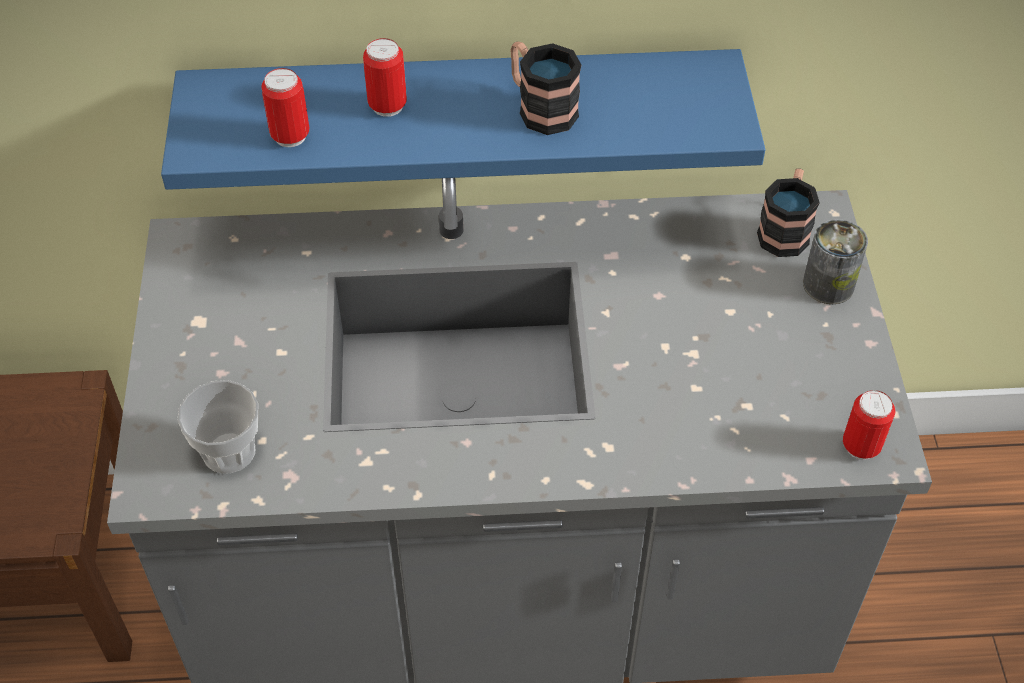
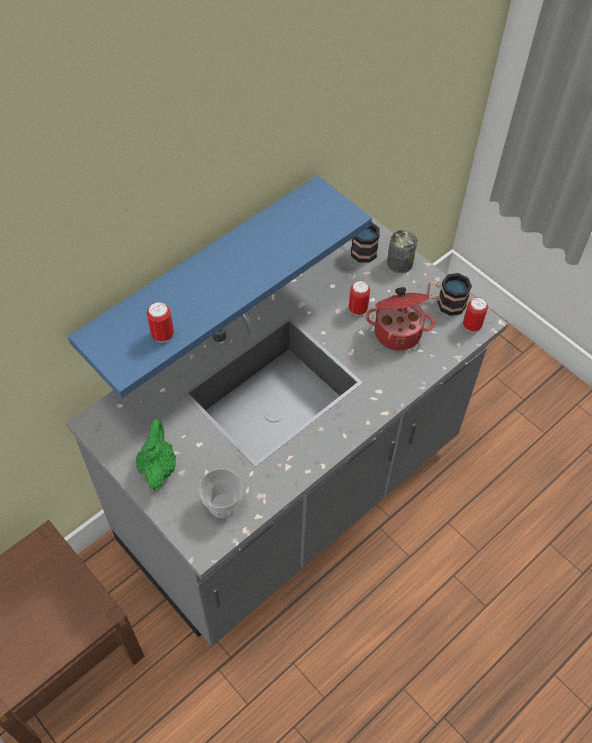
camera: 40 degrees left, 5 degrees up
(199, 346) = (158, 467): none -> green teapot
(387, 106) = (192, 293): can -> can (358, 309)
(540, 107) = (261, 253): mug -> mug (445, 303)
(725, 380) = (397, 331): none -> cooking pot

